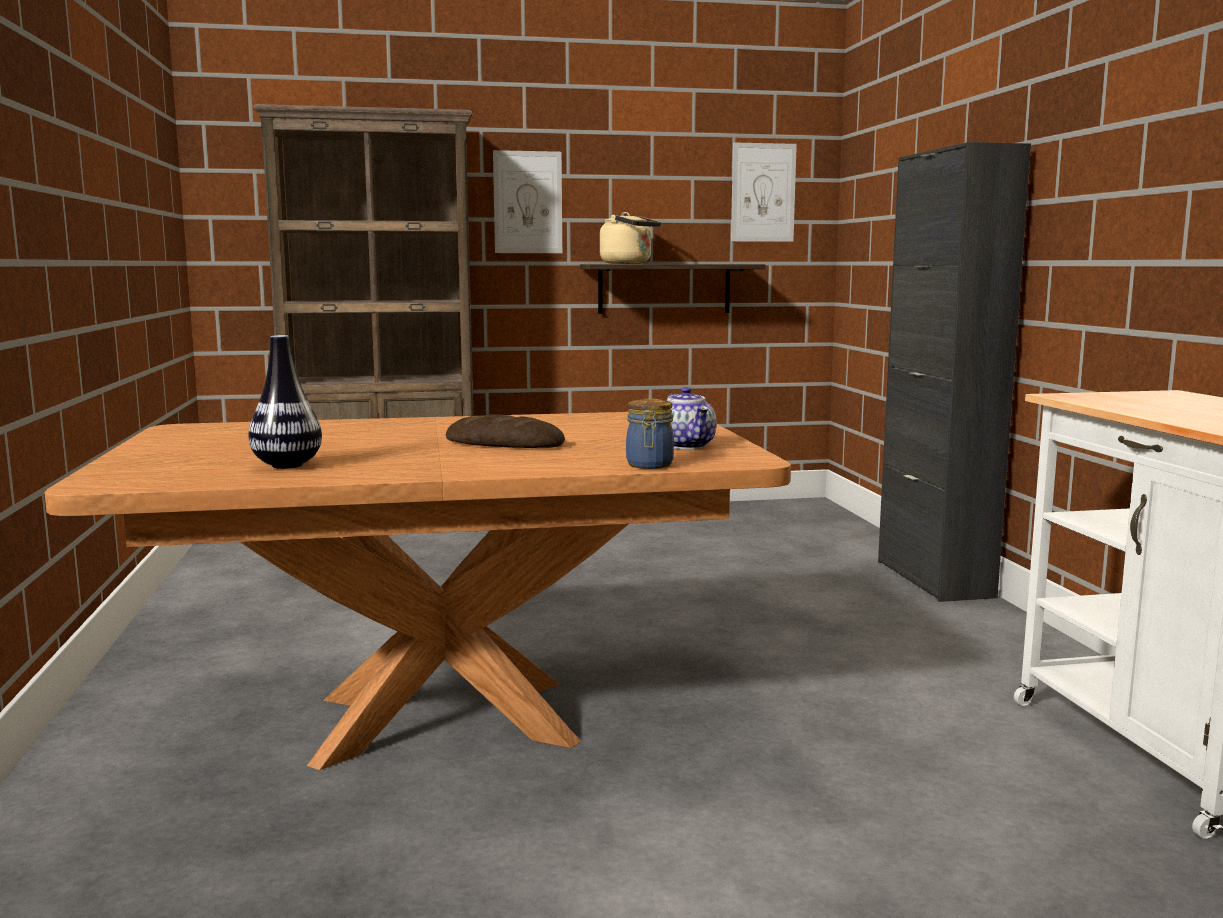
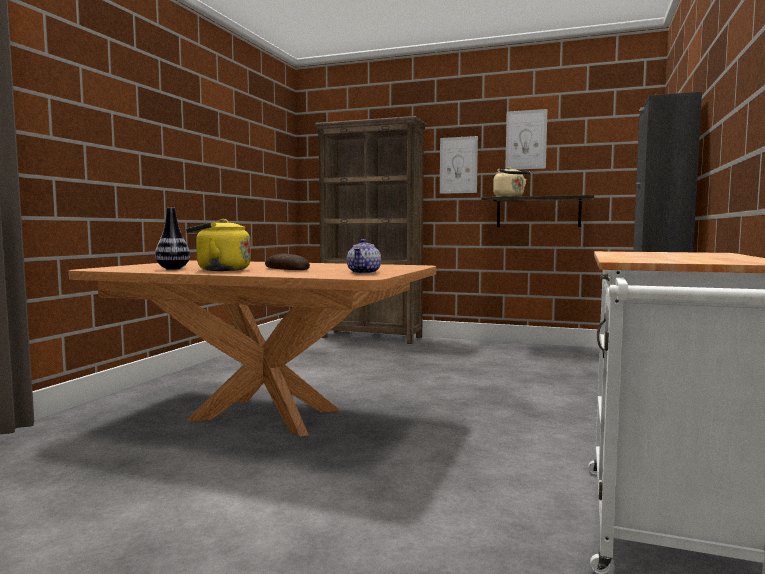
camera: 30 degrees right, 5 degrees down
(405, 461) = (220, 270): none -> yellow kettle
(649, 465) = (309, 276): jar -> none
(763, 192) = (605, 152): picture -> picture (526, 140)

